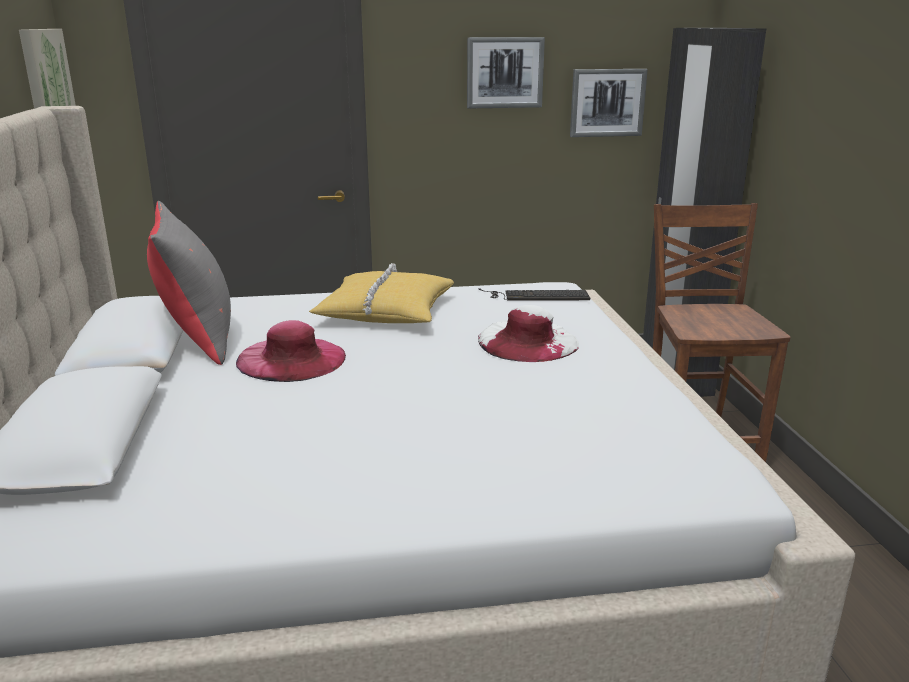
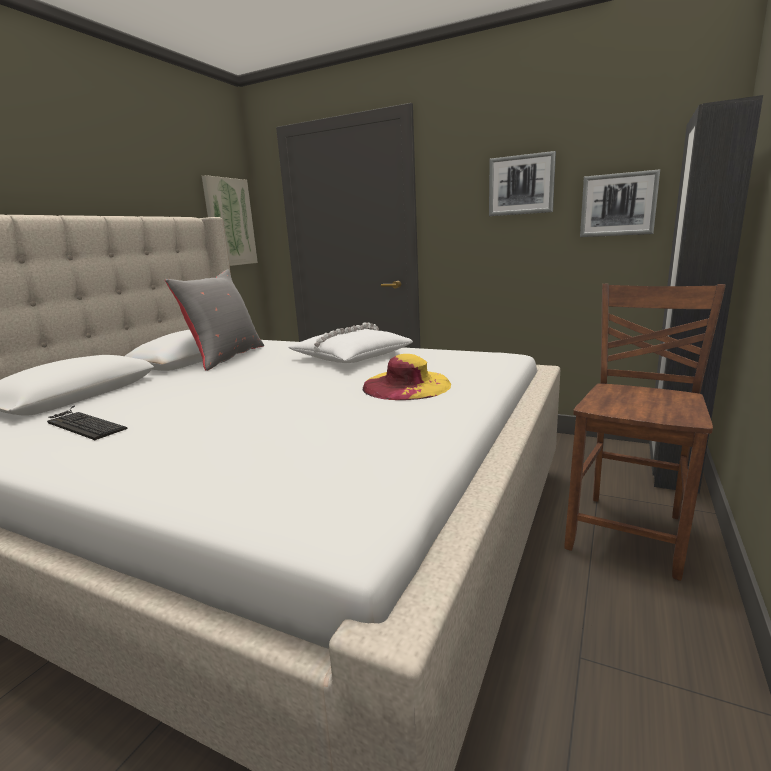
camera: 35 degrees right, 5 degrees down
(291, 359) = (244, 373): pink hat -> none
(385, 311) = (351, 356): yellow pillow -> white pillow
(527, 341) = (406, 385): white hat -> yellow hat
(536, 296) = (475, 359): keyboard -> keyboard (82, 423)

